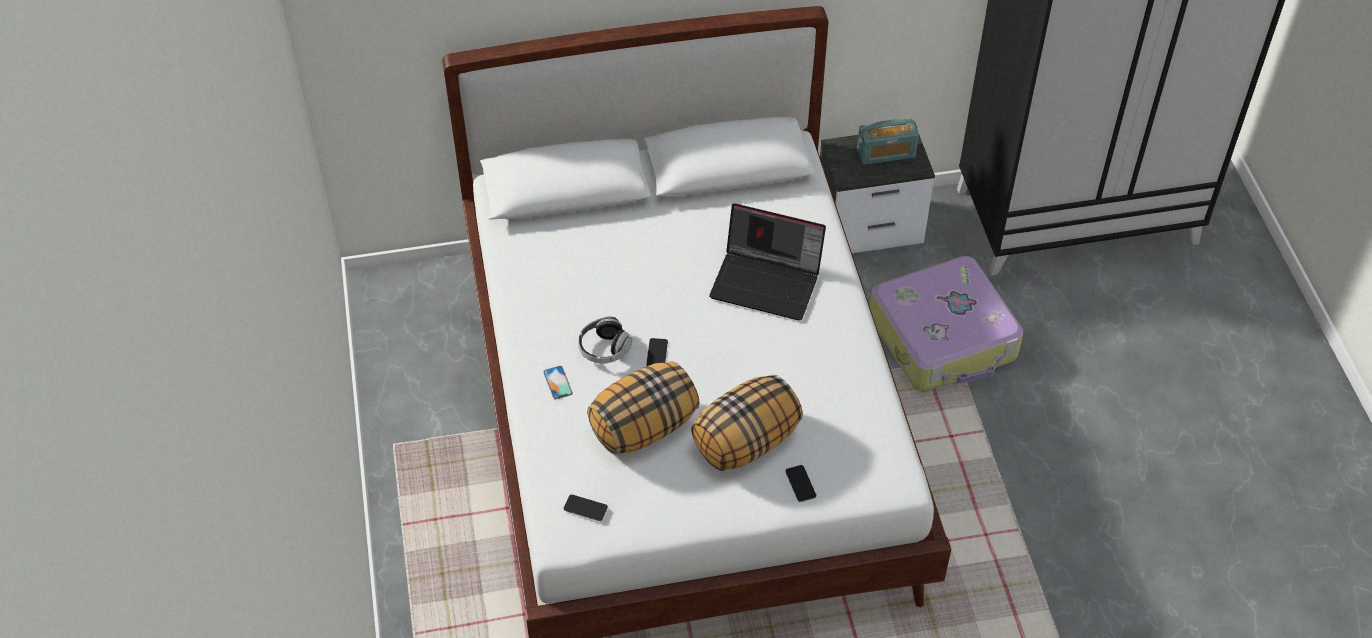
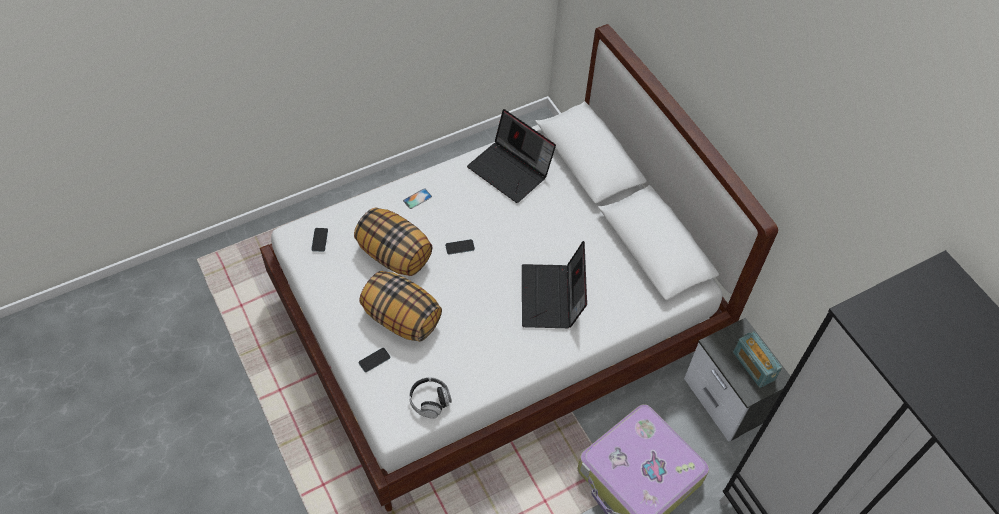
camera: 70 degrees right, 5 degrees up
(552, 271) = (511, 170): none -> laptop
(604, 349) = (454, 216): headphones -> headphones (430, 401)

